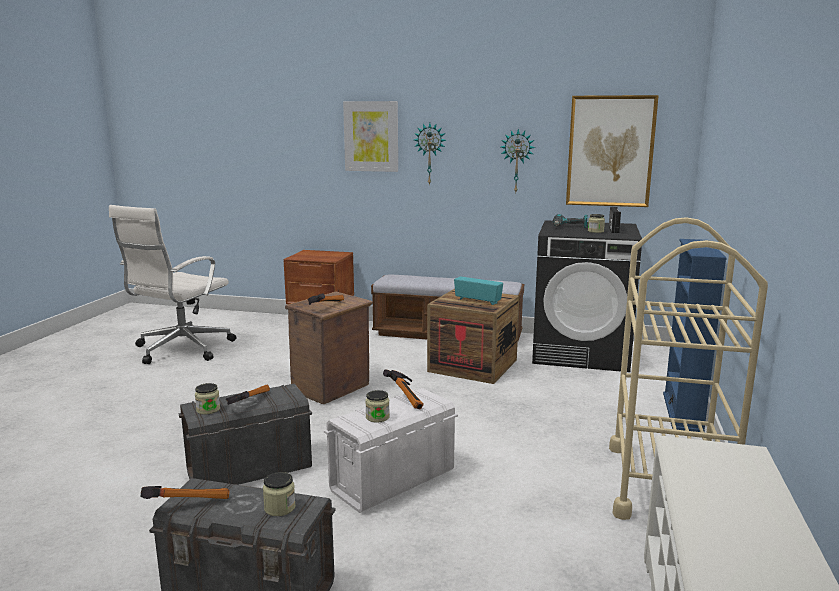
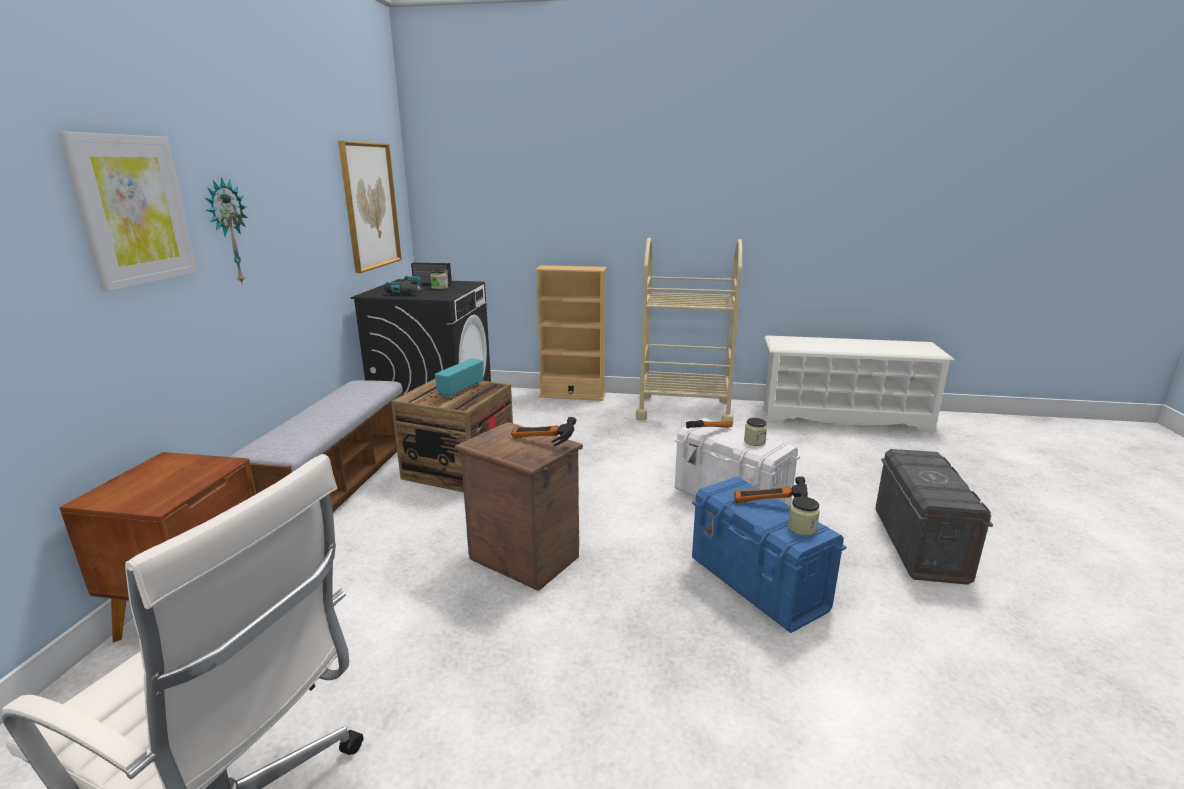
camera: 95 degrees left, 5 degrees up
(186, 503) = (962, 498): hammer -> none
(249, 470) = (757, 585): grey storage box -> blue storage box
(280, 508) = (922, 462): jar -> none
(517, 161) = (313, 228): wall clock -> none
(682, 412) = (572, 395): blue bookcase -> beige bookcase

